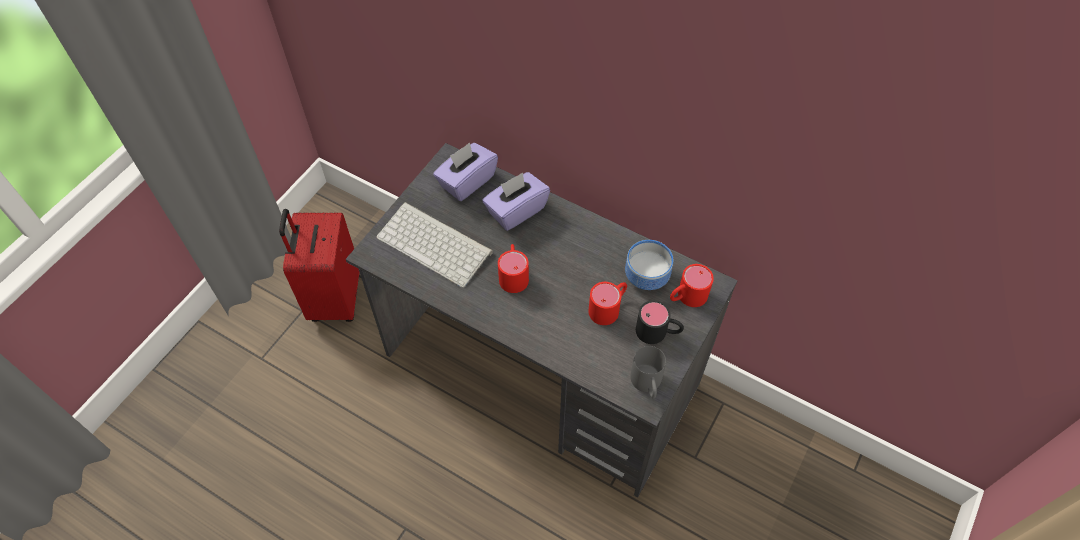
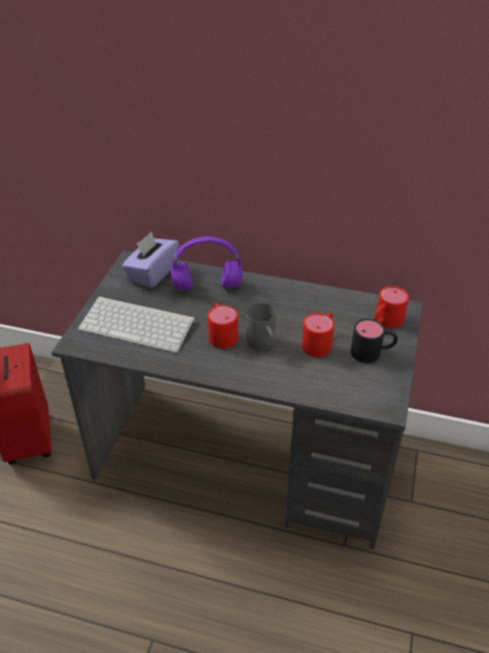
camera: 15 degrees left, 15 degrees down
(516, 210) = (206, 287): purple tissue box -> purple headphones
(645, 277) = (342, 314): bowl -> none
(647, 385) = (381, 395): grey mug -> grey mug (263, 345)

